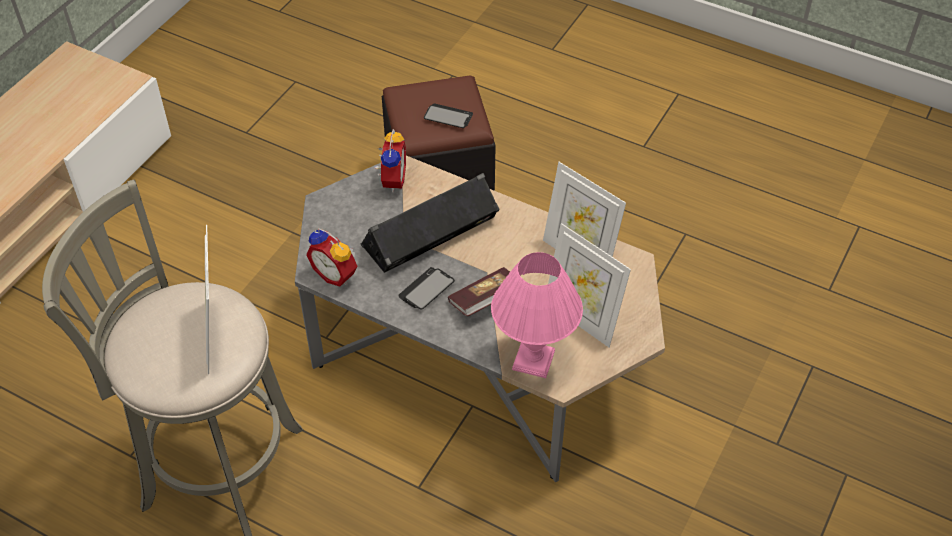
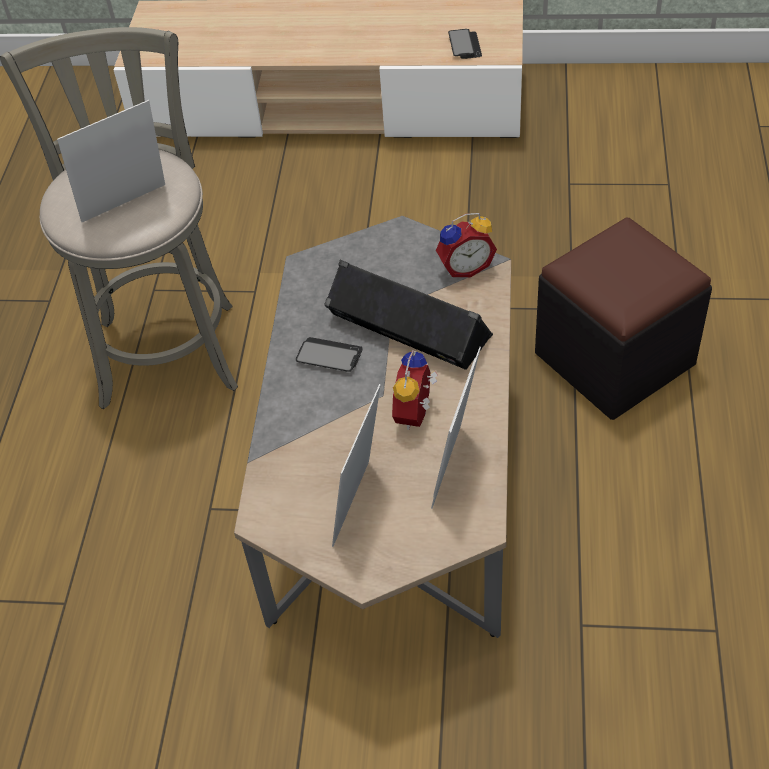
camera: 70 degrees right, 0 degrees up
(336, 274) = (311, 281): alarm clock -> alarm clock (417, 414)
(448, 117) = (618, 282): phone -> phone (465, 45)
(485, 301) = (340, 410): book -> none
(532, 360) = (278, 482): pink table lamp -> none

